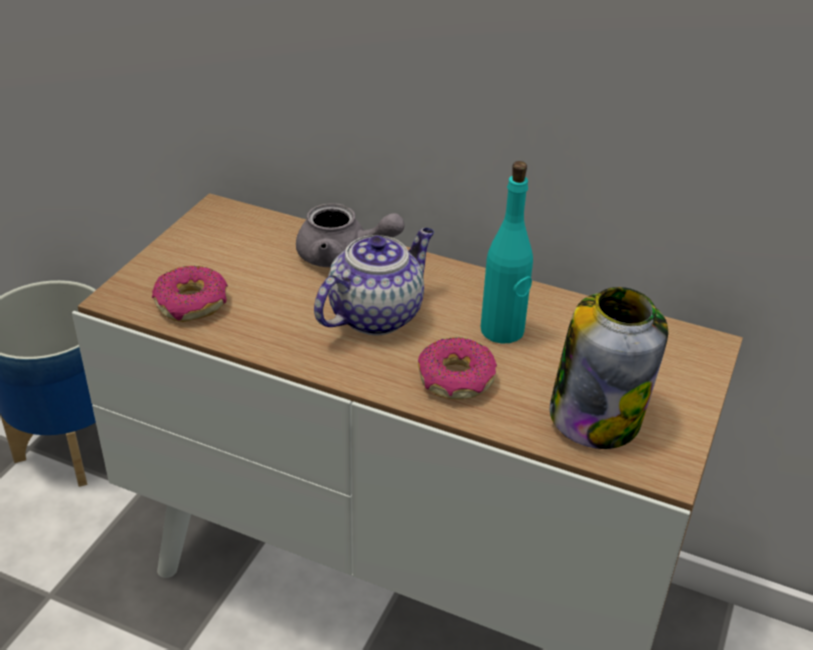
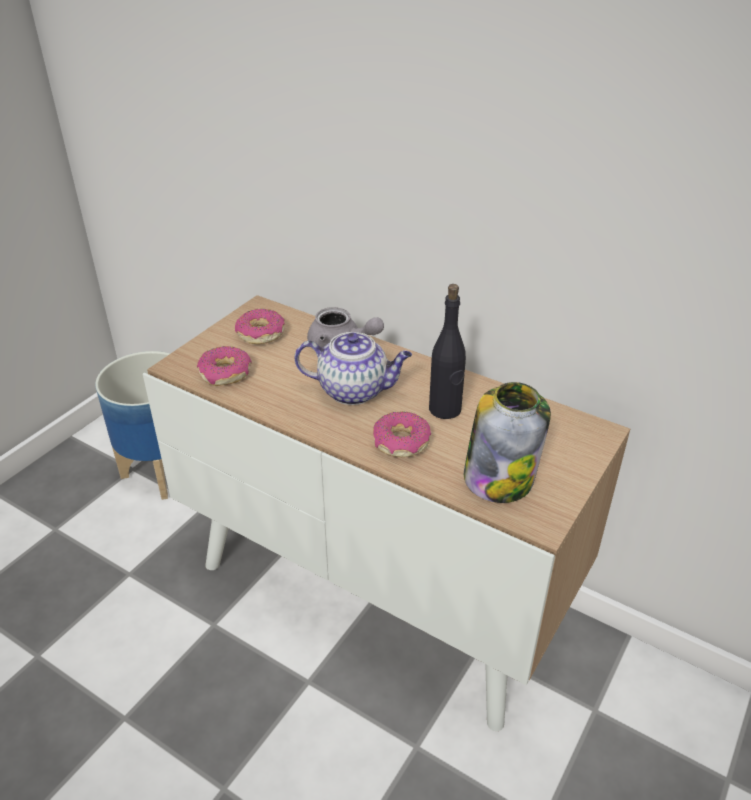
camera: 10 degrees right, 0 degrees up
(228, 246) = (260, 334): none -> donut
(376, 314) = (355, 390): teapot -> teapot turned 45 degrees clockwise
(502, 331) = (445, 409): turquoise bottle -> black bottle

